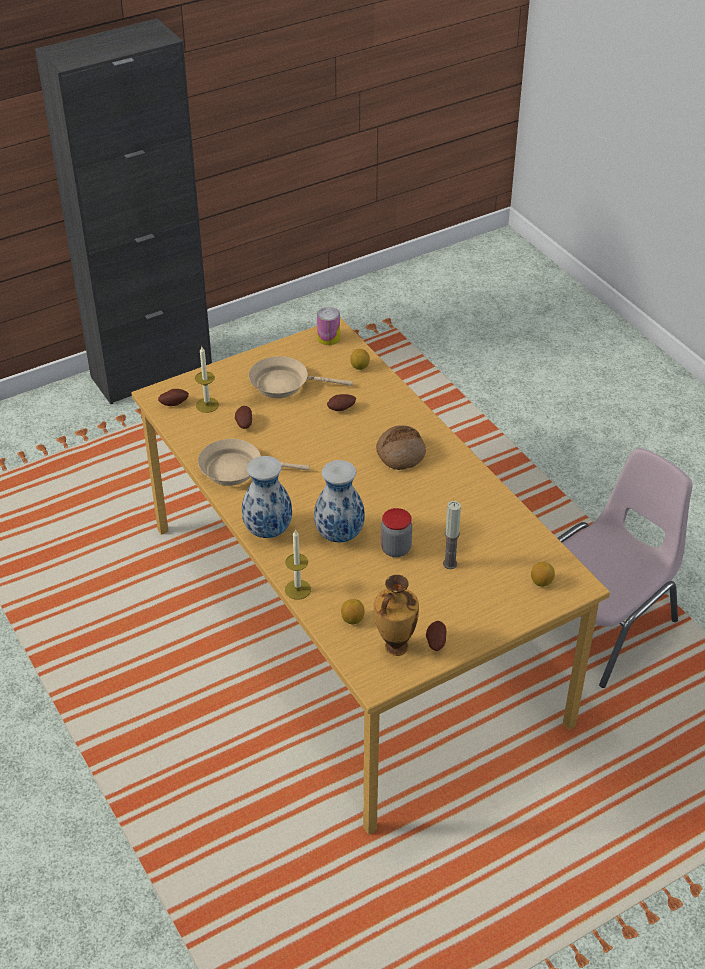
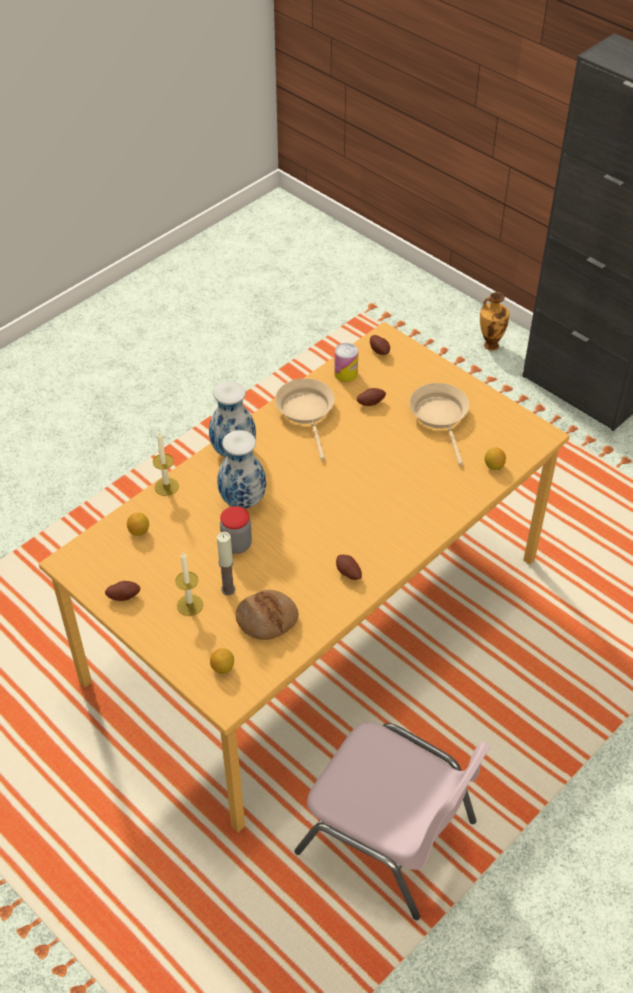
camera: 75 degrees right, 5 degrees up
(207, 405) = (386, 372): candle -> candle (190, 605)
(328, 338) = (529, 433): can -> can (346, 374)
(341, 409) = (421, 466): potato -> potato (348, 573)
(394, 647) = (112, 567): vase -> vase (490, 344)
(400, 453) = (373, 523): bread -> bread (267, 619)

